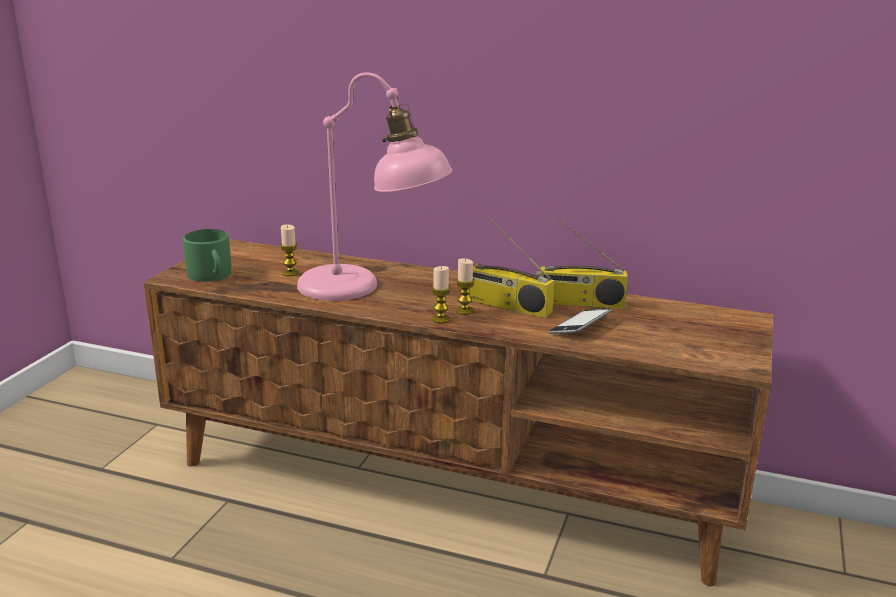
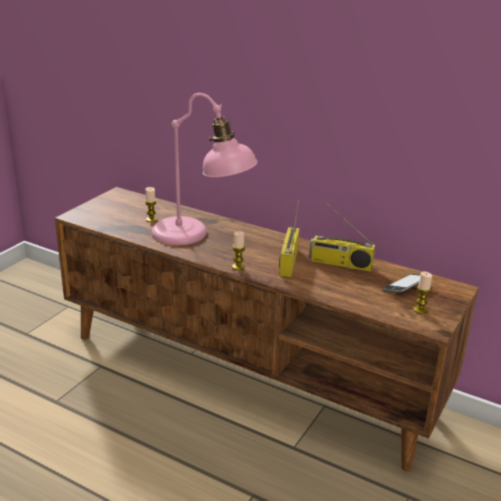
camera: 10 degrees right, 5 degrees up
(211, 275) = (99, 216): green mug -> none
(464, 311) = (257, 262): candle -> candle (420, 310)
(507, 306) = (288, 261): radio -> radio turned 60 degrees clockwise
(580, 327) = (332, 283): phone -> phone (405, 287)

